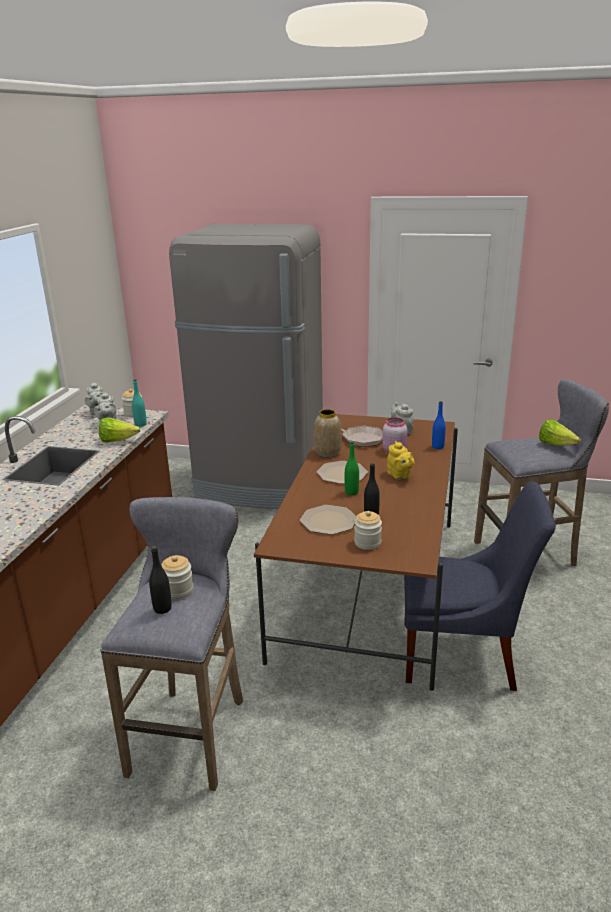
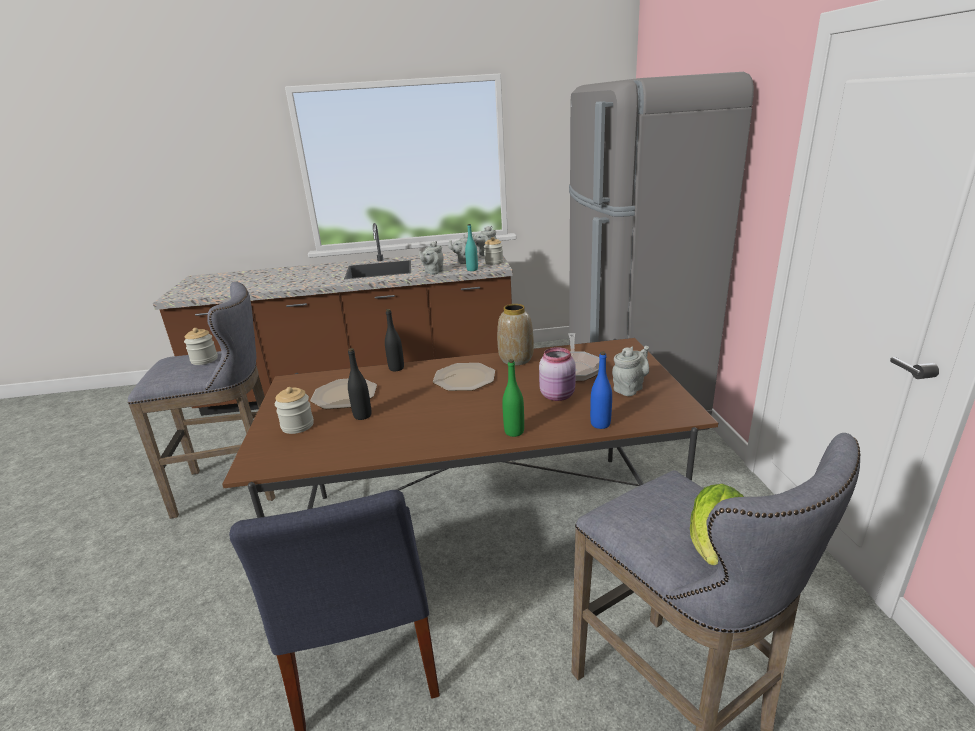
camera: 70 degrees right, 0 degrees up
(118, 441) = (433, 272): lettuce -> grey teapot
(162, 608) = (179, 361): black bottle -> black bottle (396, 368)
(351, 492) = (418, 393): green bottle -> green bottle (514, 432)
(399, 476) = (480, 413): yellow teapot -> none

